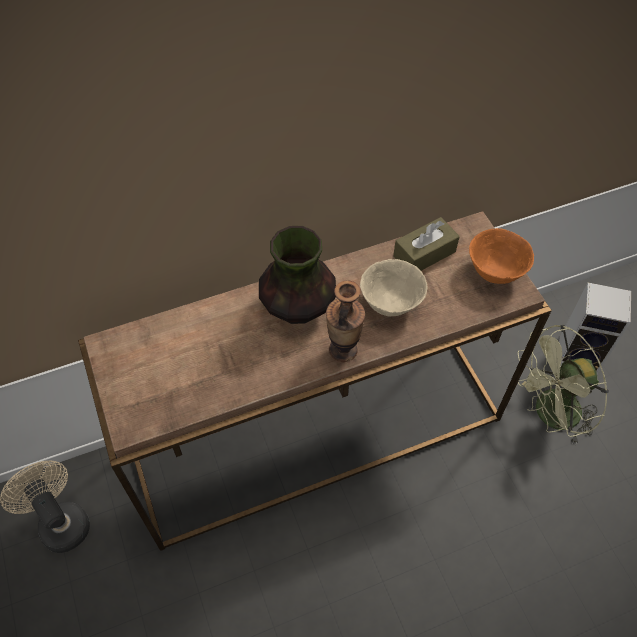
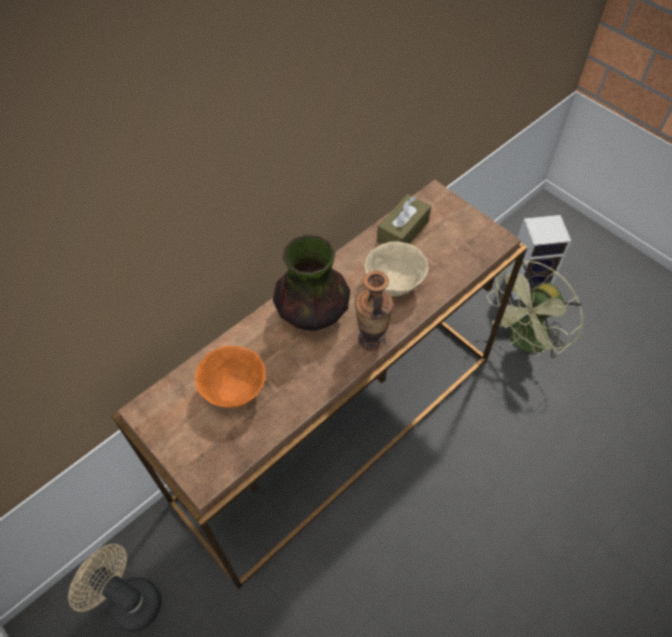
camera: 20 degrees left, 0 degrees up
(495, 272) = (469, 228): orange bowl -> orange bowl (234, 391)

